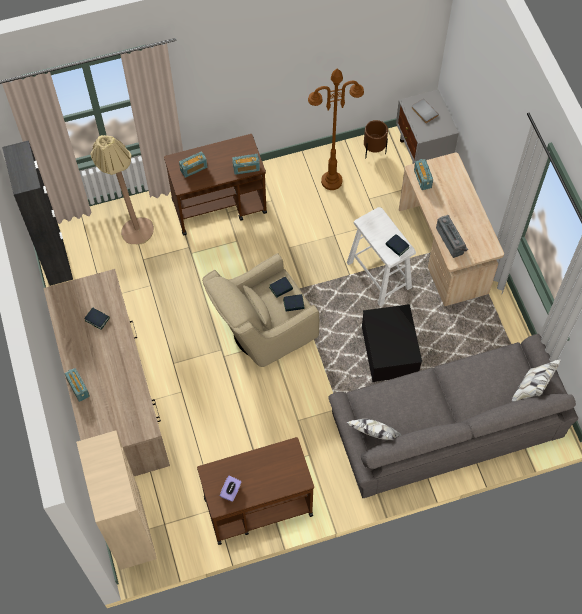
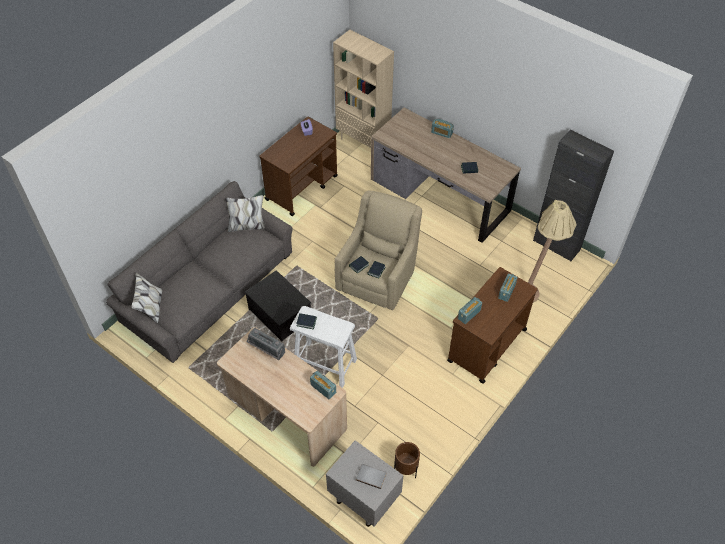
camera: 145 degrees right, 10 degrees down
(332, 181) = (419, 419): brown floor lamp -> none

